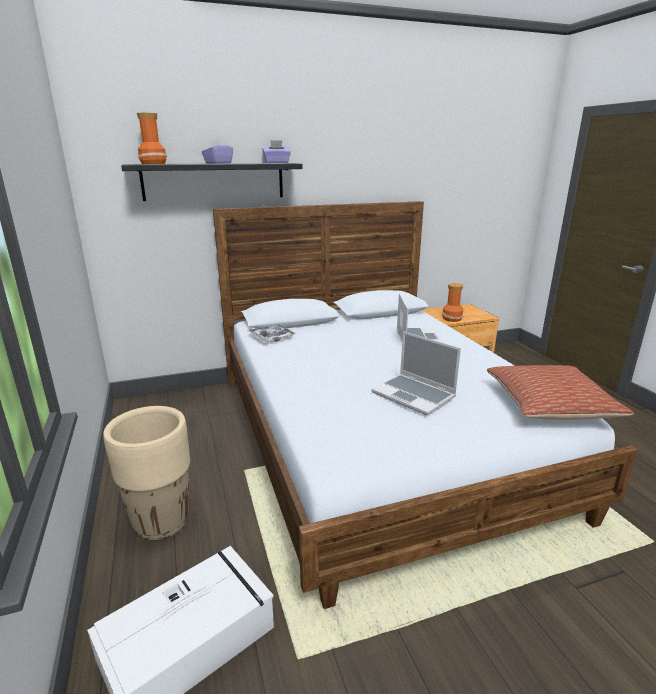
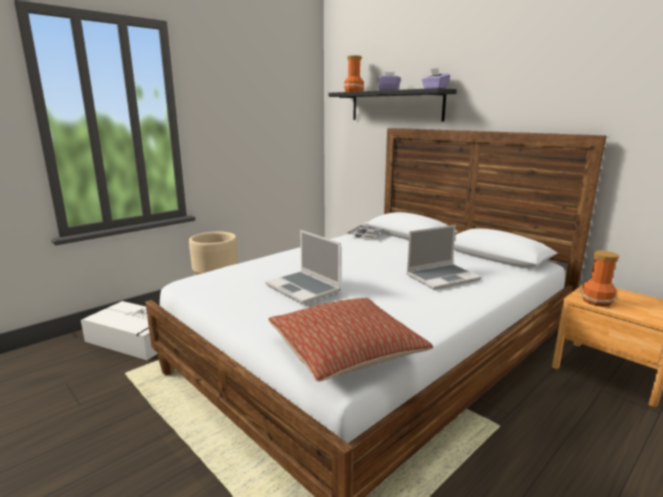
camera: 65 degrees right, 5 degrees down
(414, 395) = (304, 288): laptop -> laptop turned 60 degrees counterclockwise

